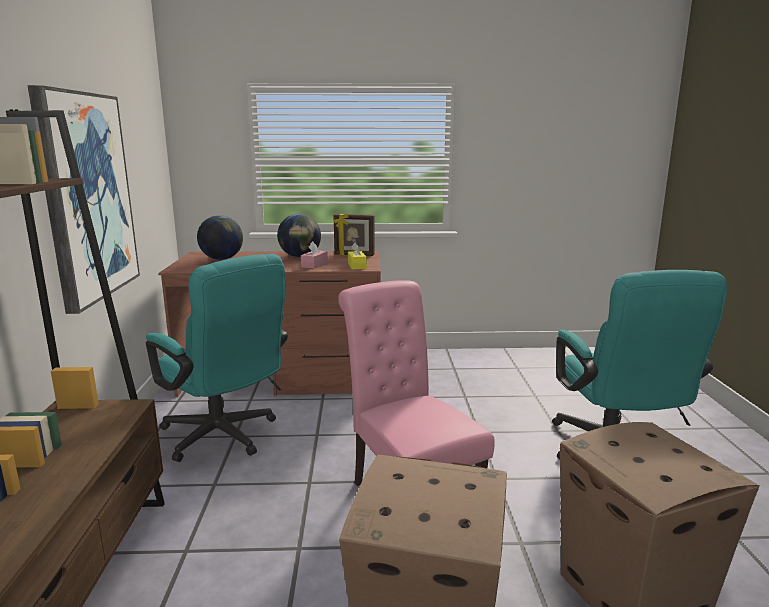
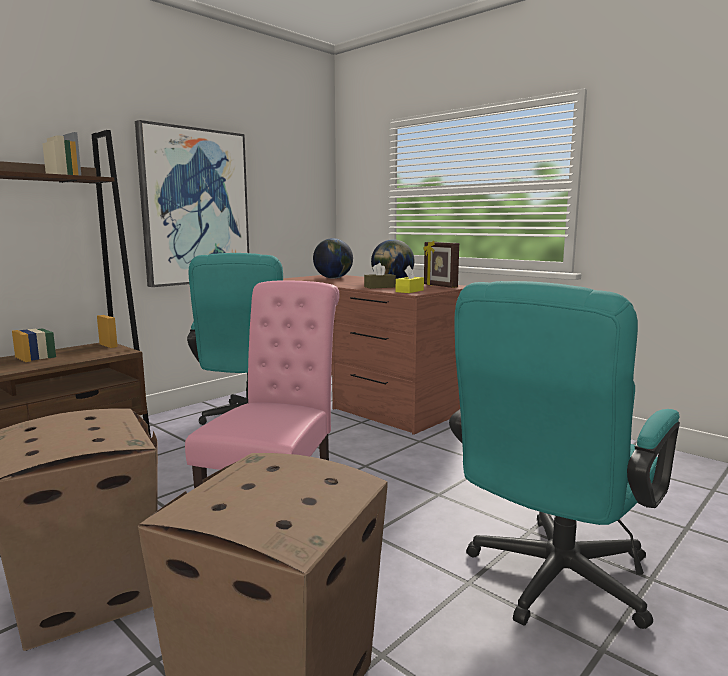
camera: 45 degrees right, 5 degrees down
(314, 265) = (379, 287): pink tissue box -> brown tissue box

